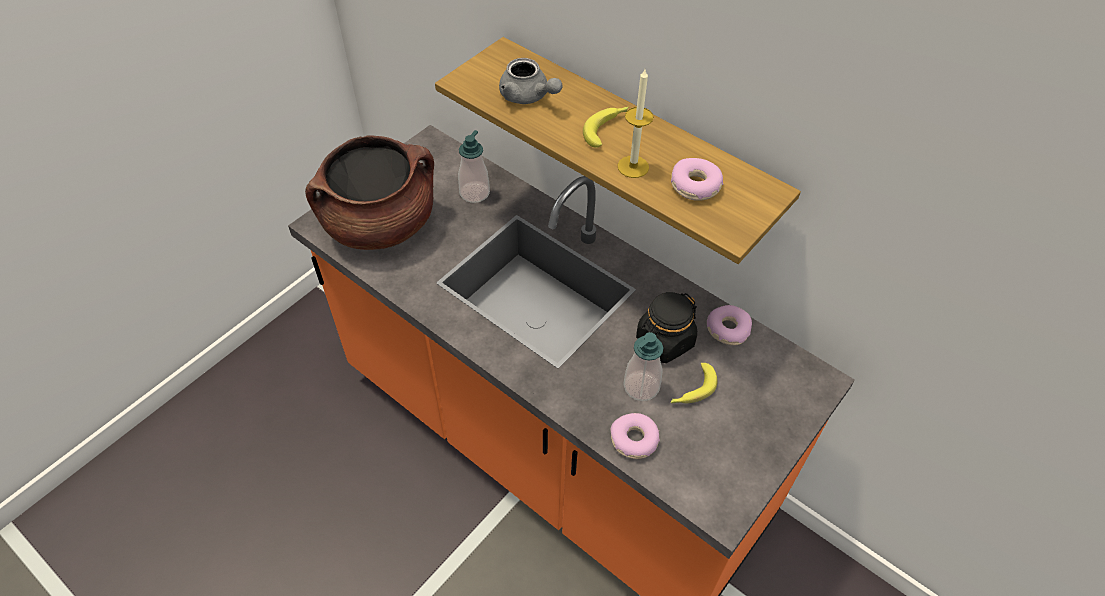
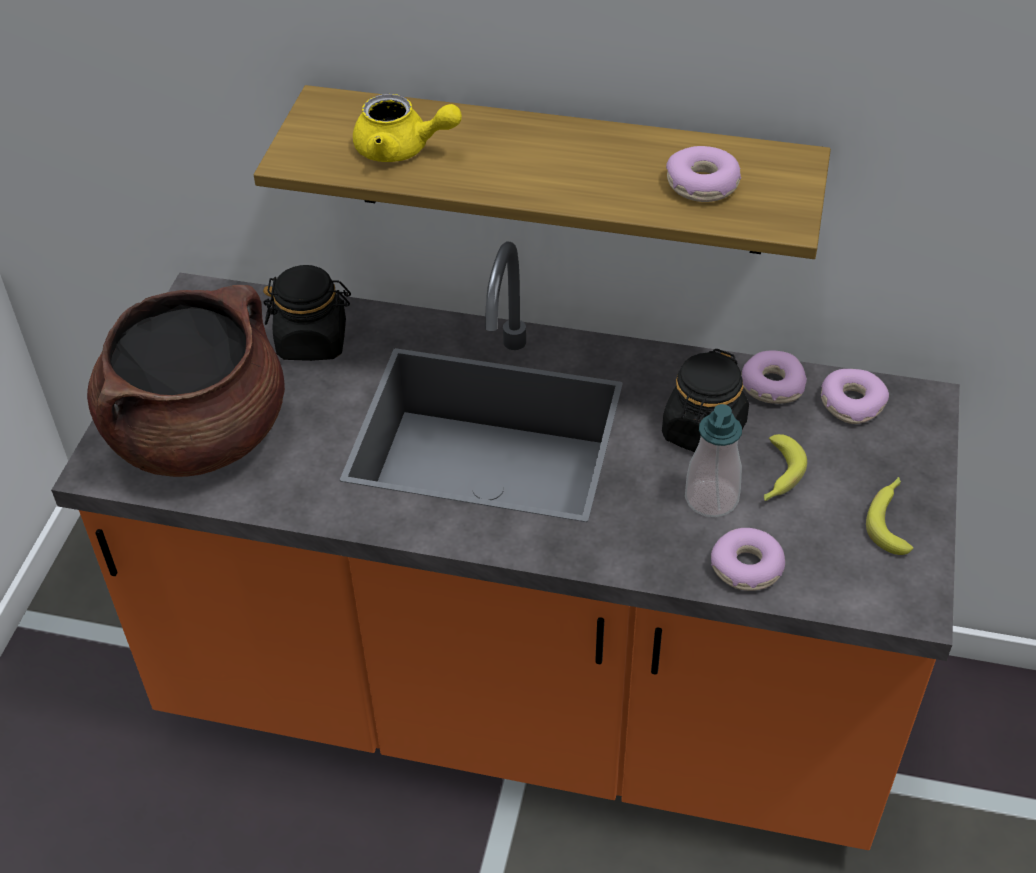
camera: 25 degrees left, 5 degrees down
(474, 193) = (313, 341): soap dispenser -> black jar
(528, 96) = (402, 149): grey teapot -> yellow teapot
(607, 129) = (539, 155): banana -> banana (891, 519)
(633, 167) = (607, 189): candle -> none
(772, 362) = (851, 403): none -> donut

